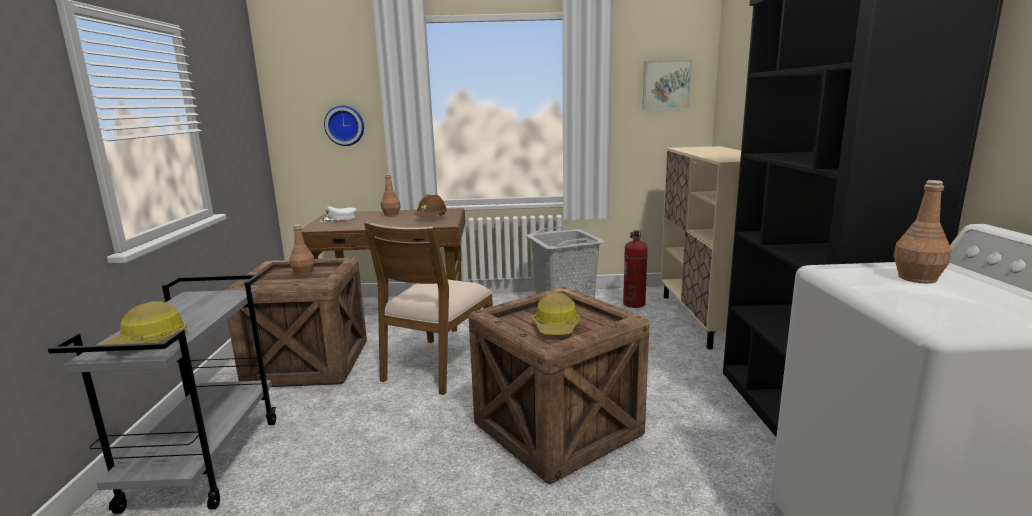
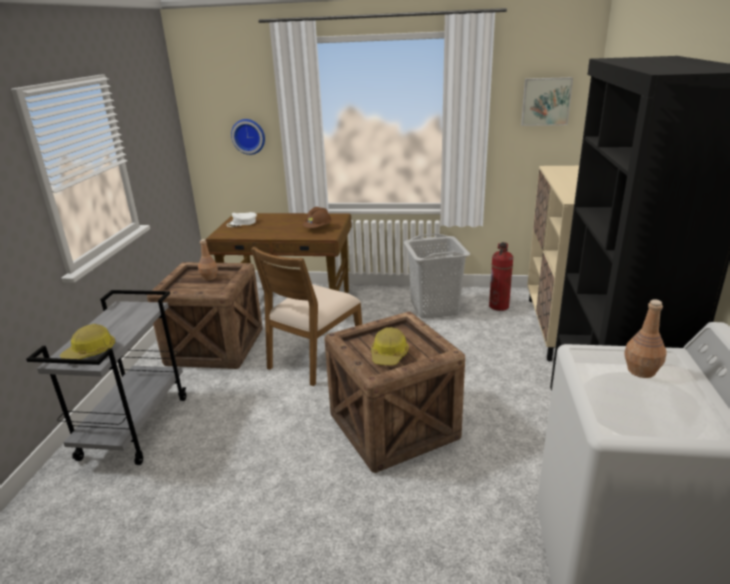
camera: 10 degrees right, 10 degrees up
(391, 215) = (286, 220): brown bottle -> none

